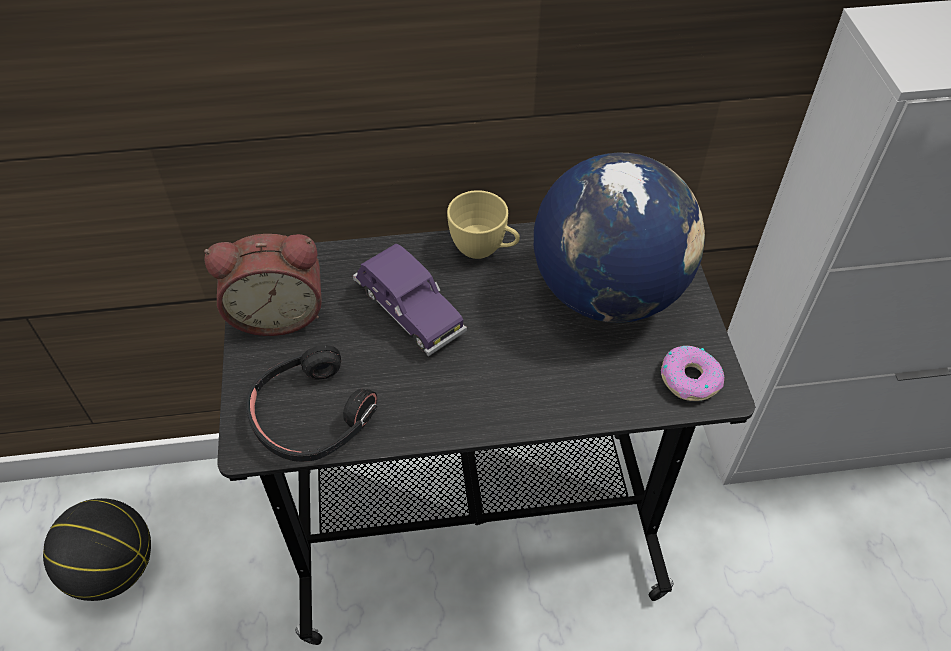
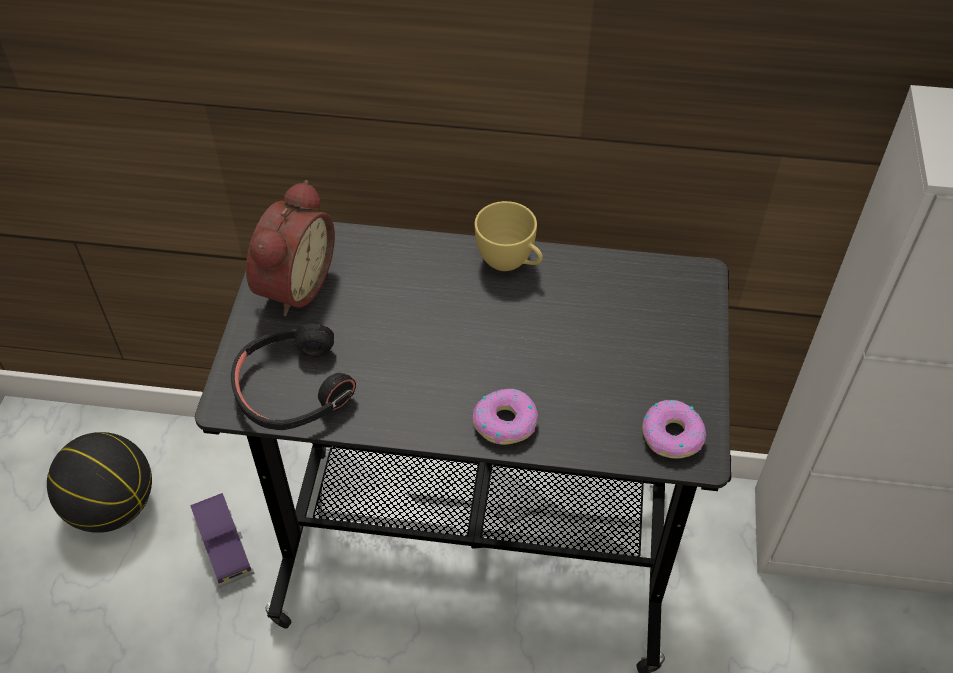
camera: 15 degrees right, 0 degrees up
(278, 312) = (292, 285): alarm clock -> alarm clock turned 75 degrees counterclockwise
(408, 311) = (415, 309): purple toy car -> purple toy car (223, 544)
(531, 401) = (505, 422): none -> donut
(608, 292) = (621, 331): globe -> none

